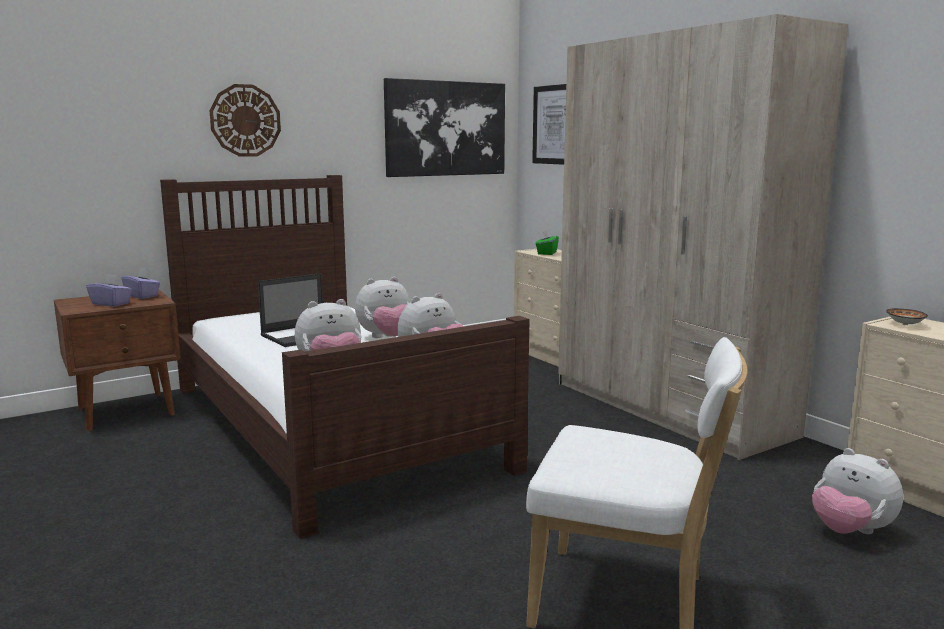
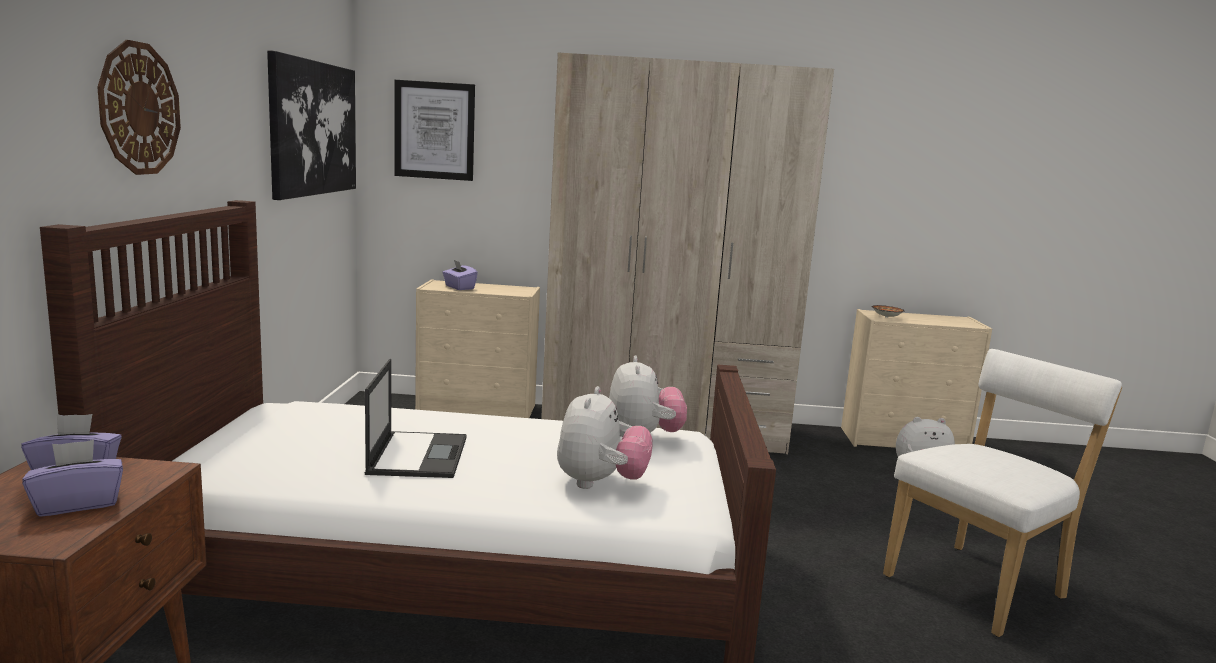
camera: 55 degrees left, 0 degrees up
(386, 338) = (514, 428): plush toy -> none
(546, 253) = (459, 287): green tissue box -> purple tissue box

